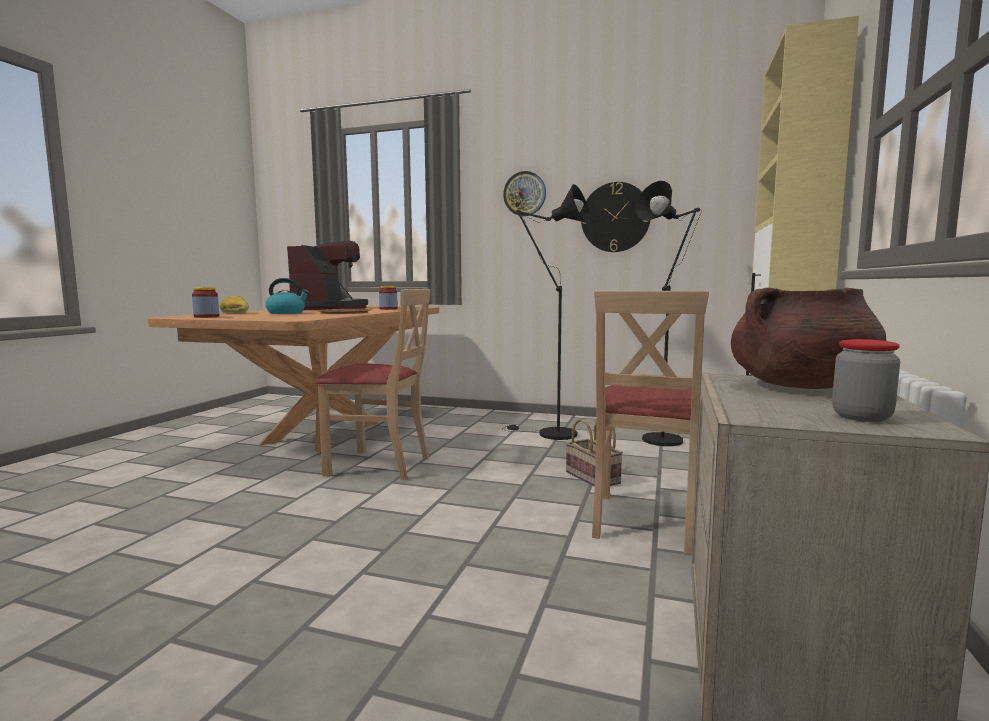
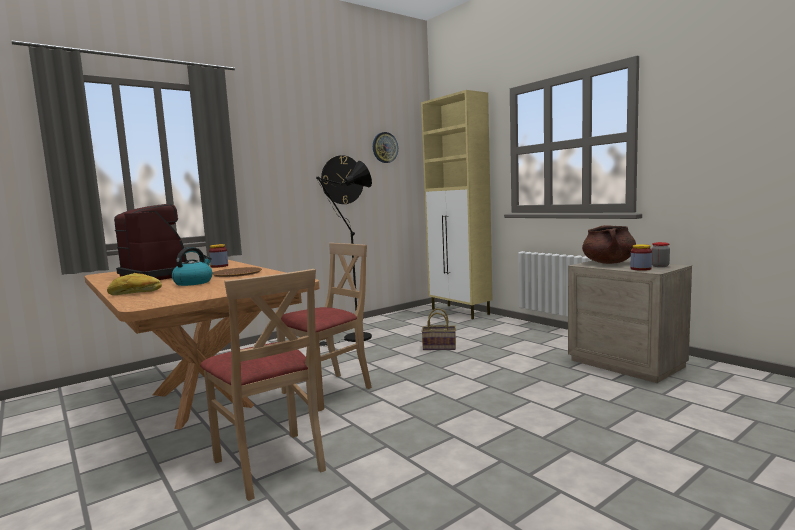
camera: 55 degrees left, 0 degrees up
(206, 317) = (182, 297): jar -> jar (640, 269)
(524, 194) = (278, 159): wall clock -> wall clock (385, 147)
(645, 521) = (504, 351): beige chair -> beige chair (270, 463)
(666, 438) = (408, 321): black floor lamp -> none

